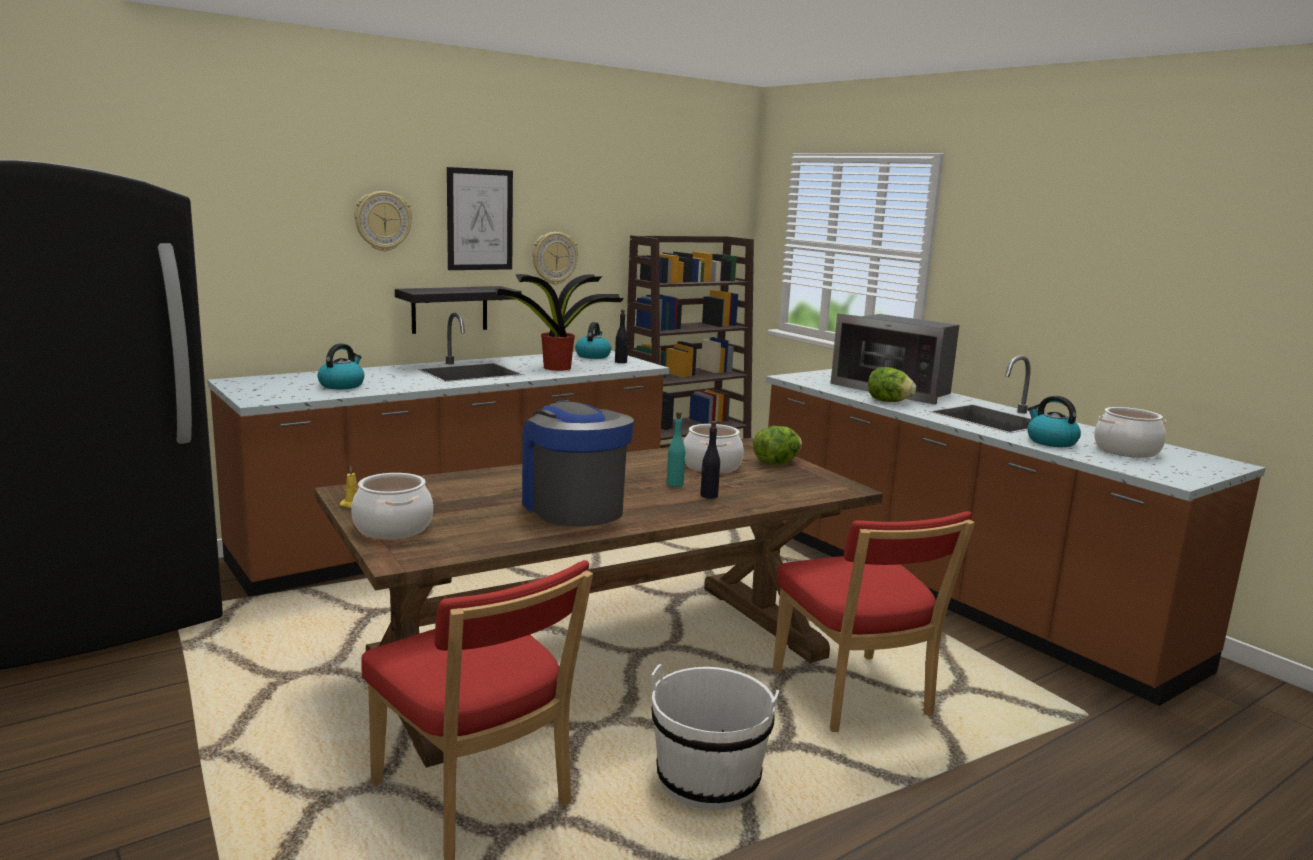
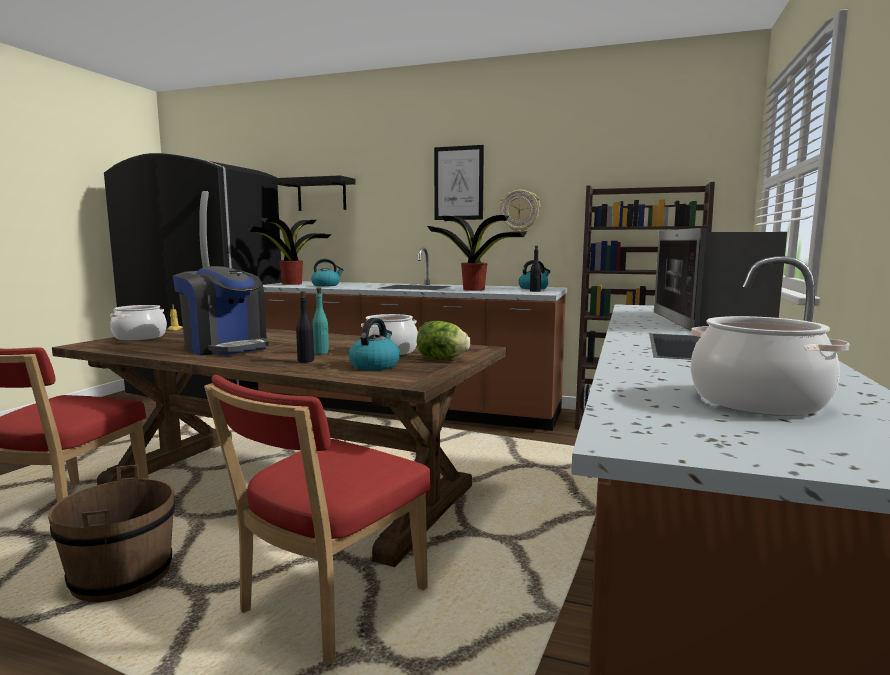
camera: 55 degrees right, 5 degrees down
(267, 389) = (293, 284): none -> potted plant
(382, 221) = (392, 187): wall clock -> none
(449, 309) = (436, 248): black shelf -> black shelf (321, 195)
(572, 507) = (226, 347): coffee machine -> coffee machine turned 105 degrees clockwise
(708, 780) = (121, 576): white bucket -> brown bucket
(888, 402) = (641, 324): lettuce -> none
(1050, 442) = (665, 370): kettle -> kettle (375, 365)

